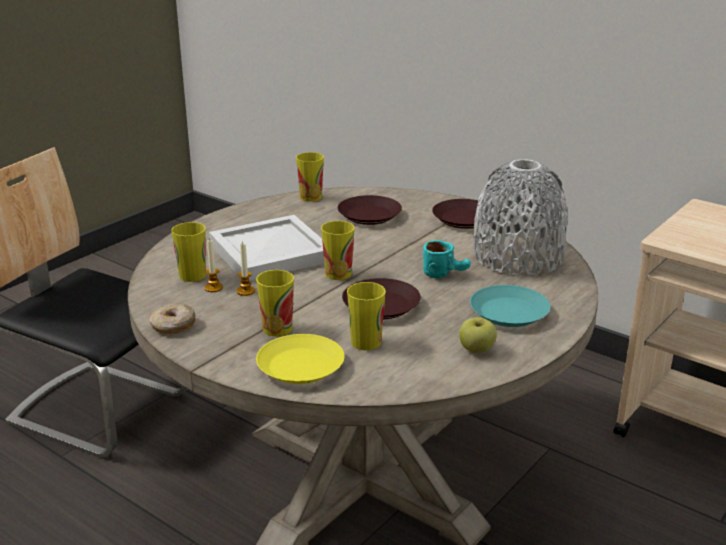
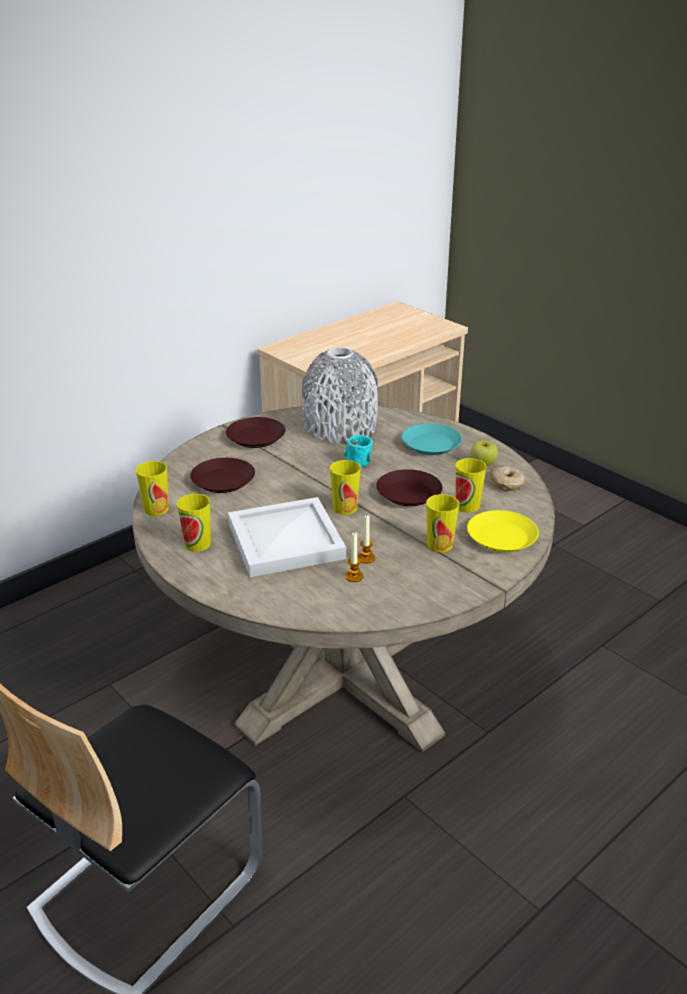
camera: 80 degrees left, 5 degrees up
(173, 326) = (426, 601): donut -> donut (506, 484)
(192, 275) = (322, 589): cup -> cup (197, 544)

